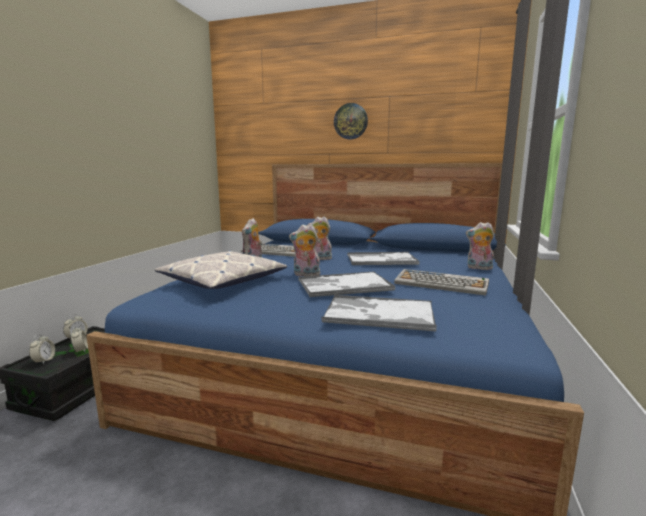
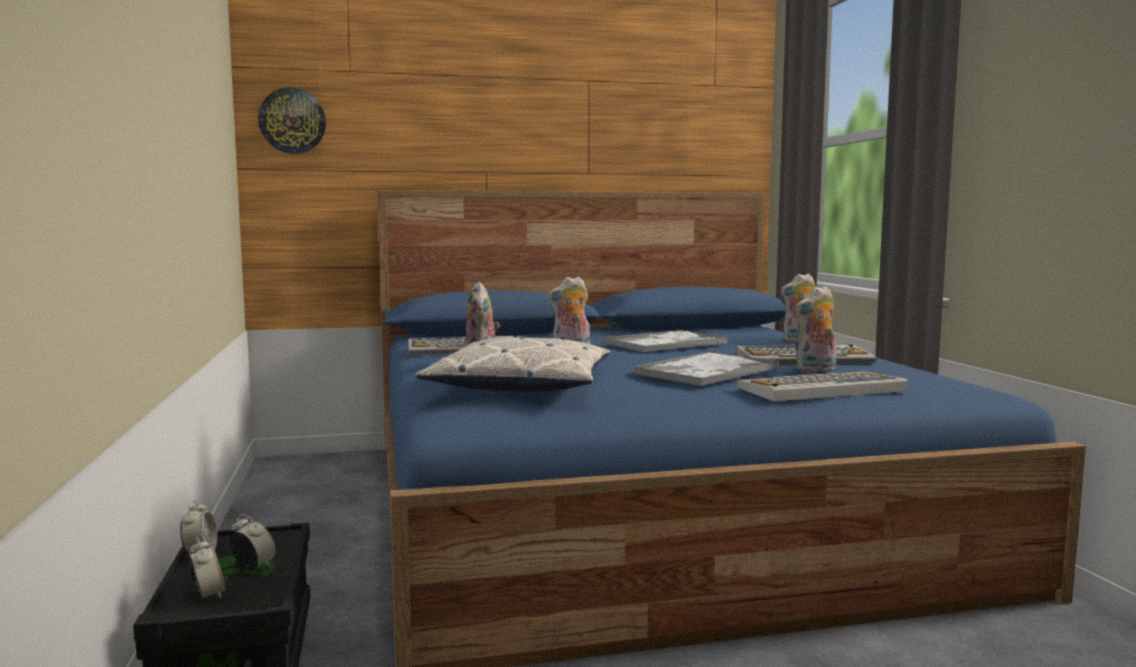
camera: 30 degrees left, 5 degrees down
(305, 275) = (618, 367): plush toy -> plush toy (816, 370)
(350, 121) = (526, 118): wall clock -> wall clock (292, 121)
(378, 314) = (820, 389): tray -> keyboard

